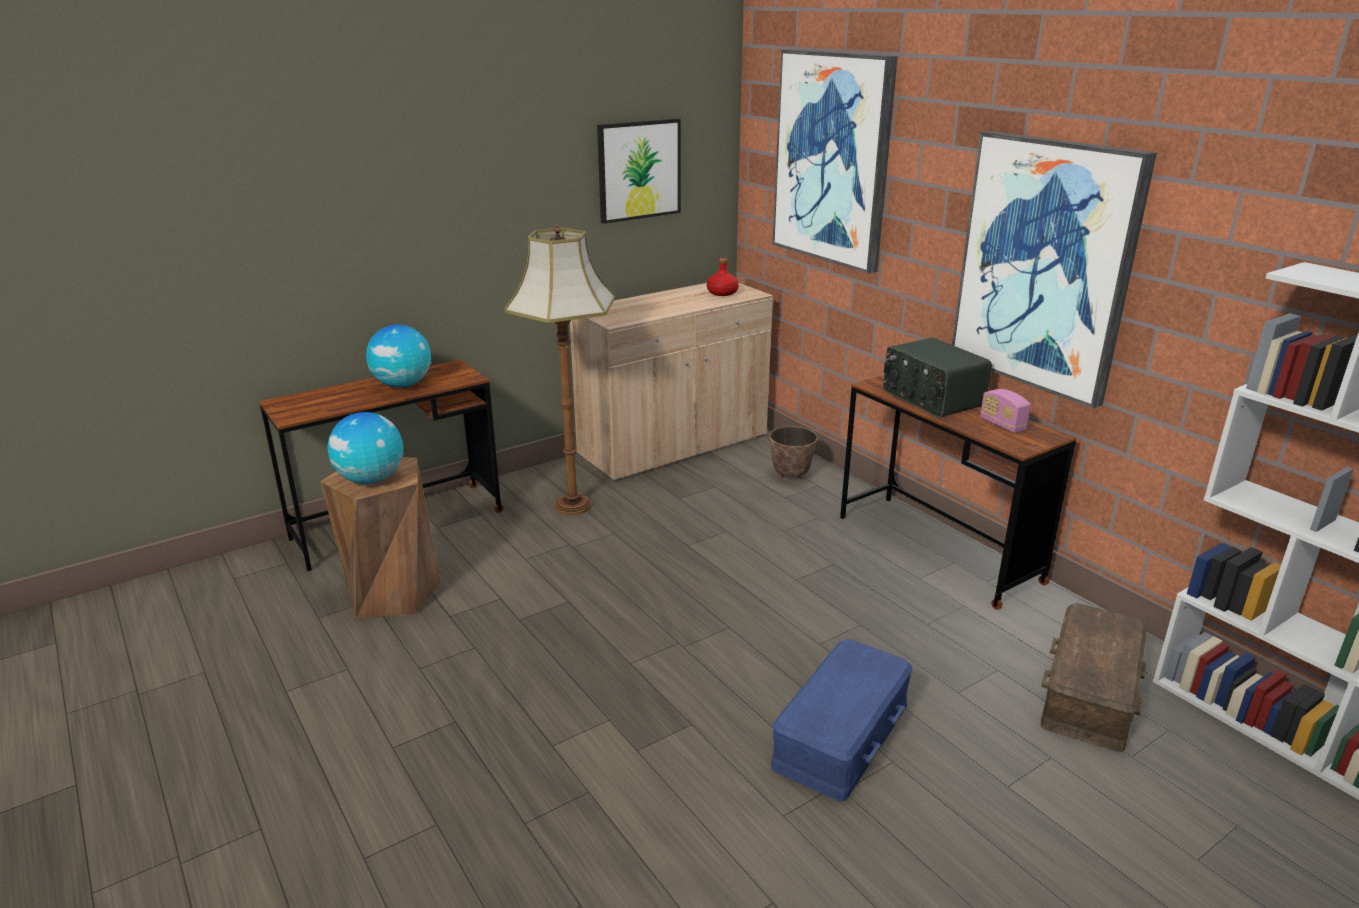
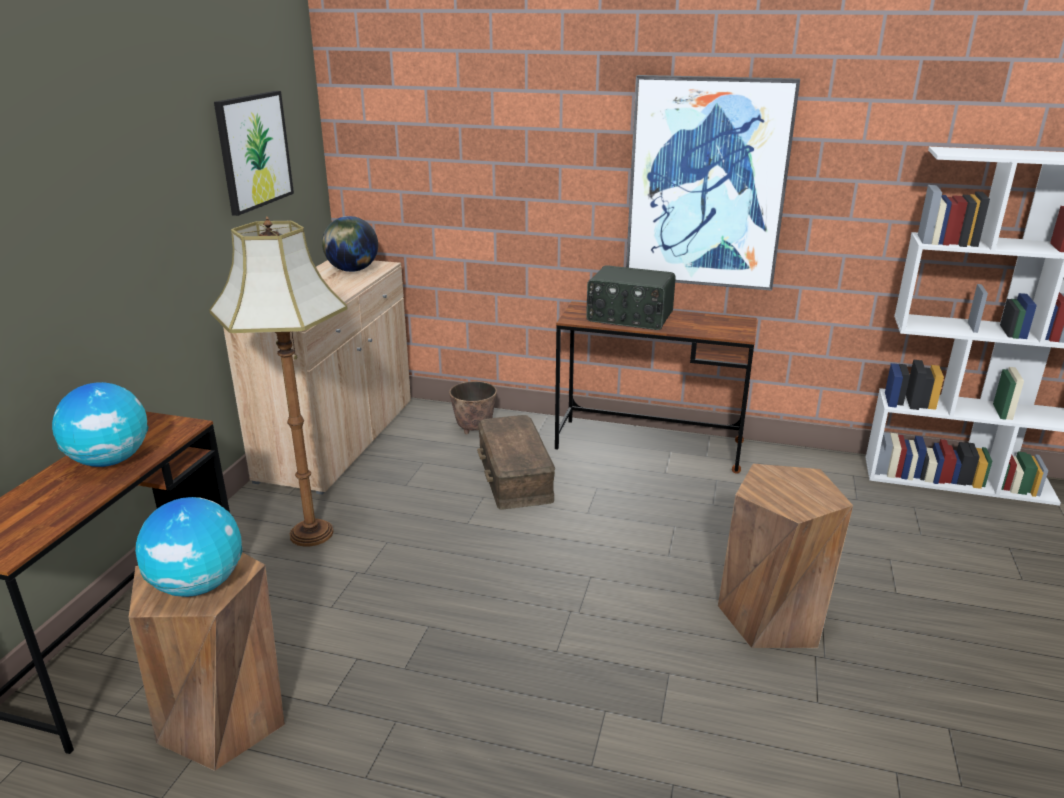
camera: 40 degrees left, 0 degrees up
(722, 293) = (352, 270): red bottle -> globe
(833, 159) = (456, 118): picture -> none
(842, 735) = (772, 616): blue storage box -> brown stool
(1002, 425) = (703, 323): radio -> none
(1091, 693) = (853, 504): brown storage box -> brown storage box (516, 476)

